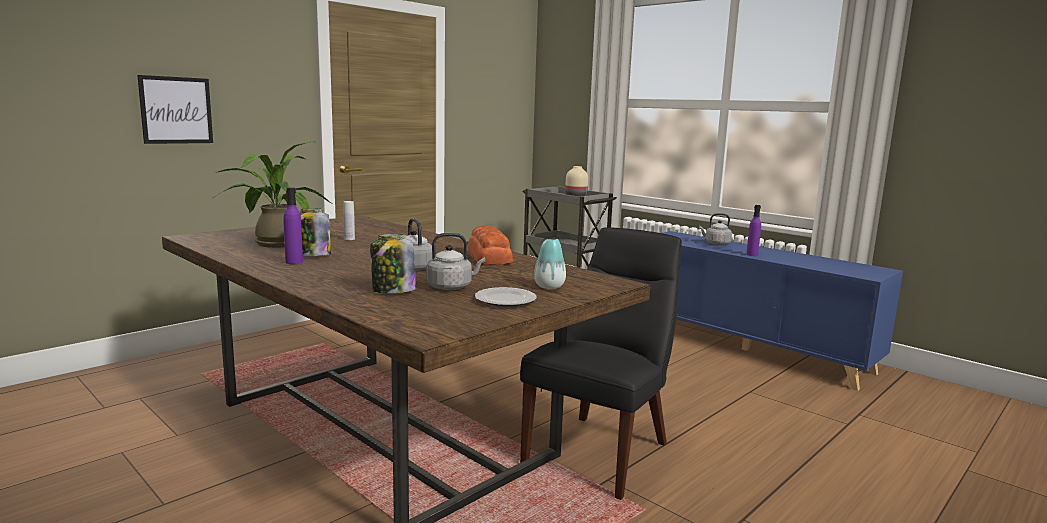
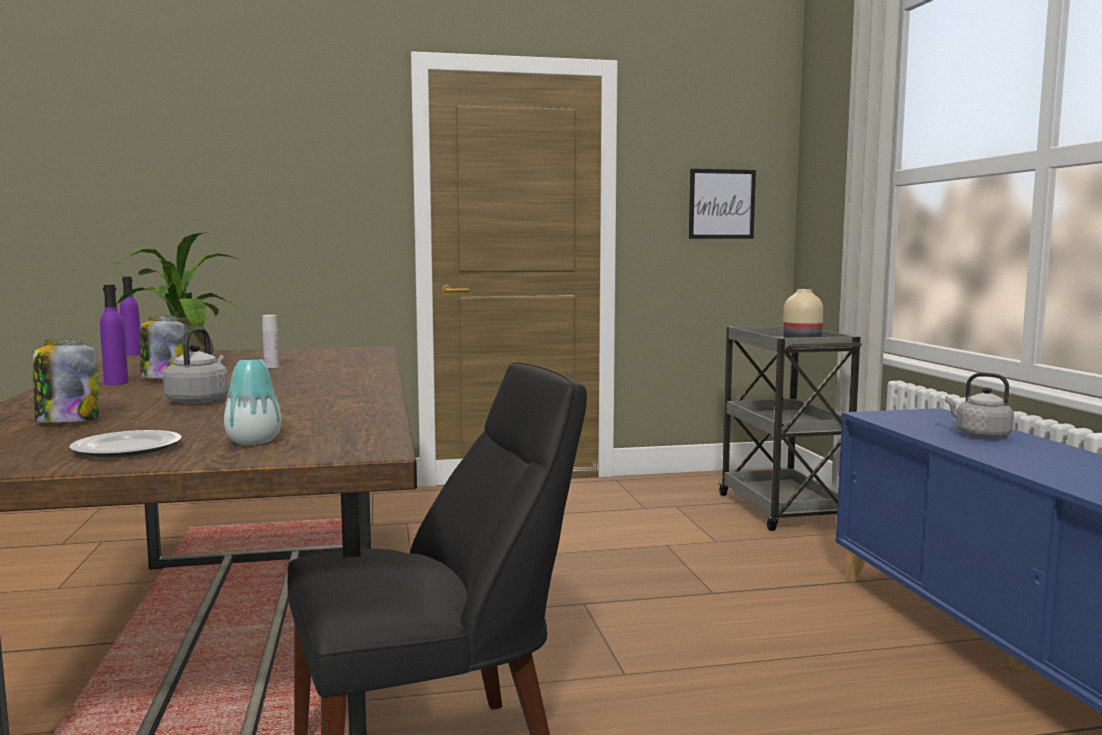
camera: 35 degrees right, 5 degrees down
(176, 110) = (227, 214): picture -> picture (721, 204)
(452, 287) = (142, 426): grey kettle -> none
(489, 257) = (340, 399): bread -> none
(752, 254) = (1012, 461): purple bottle -> purple bottle (132, 354)

